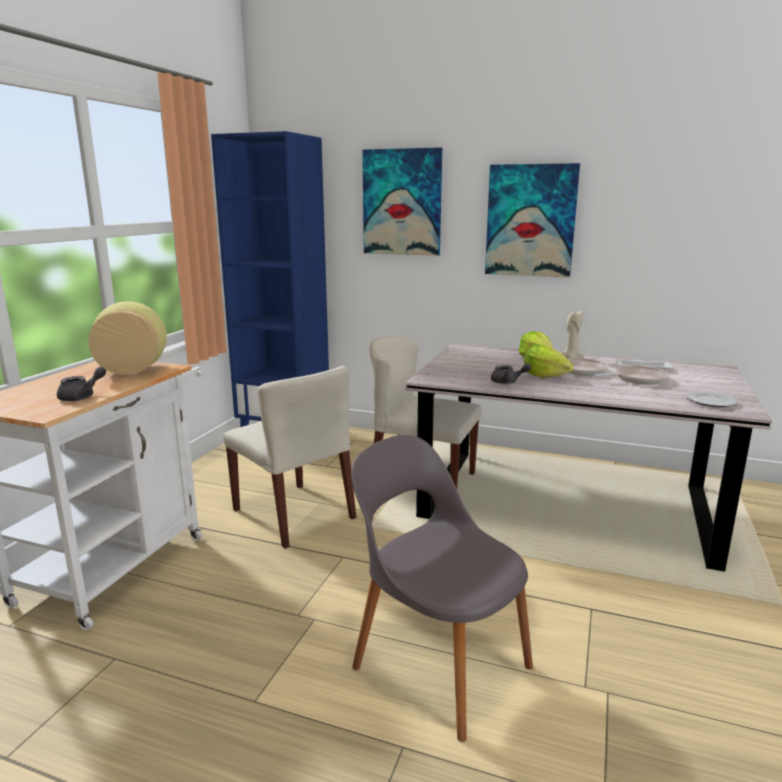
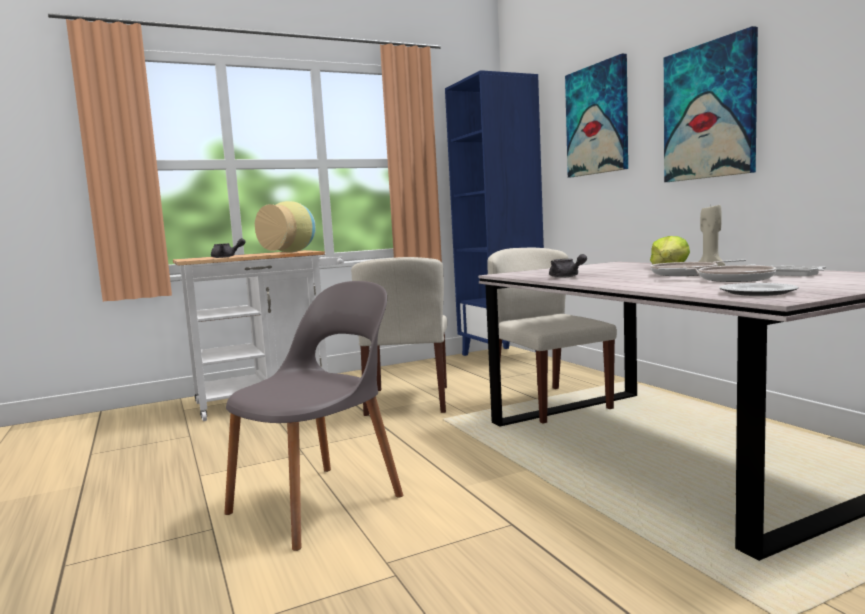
camera: 45 degrees right, 10 degrees down
(438, 663) = (320, 502): grey chair -> grey chair turned 45 degrees clockwise
(545, 376) = (622, 275): lettuce -> none

